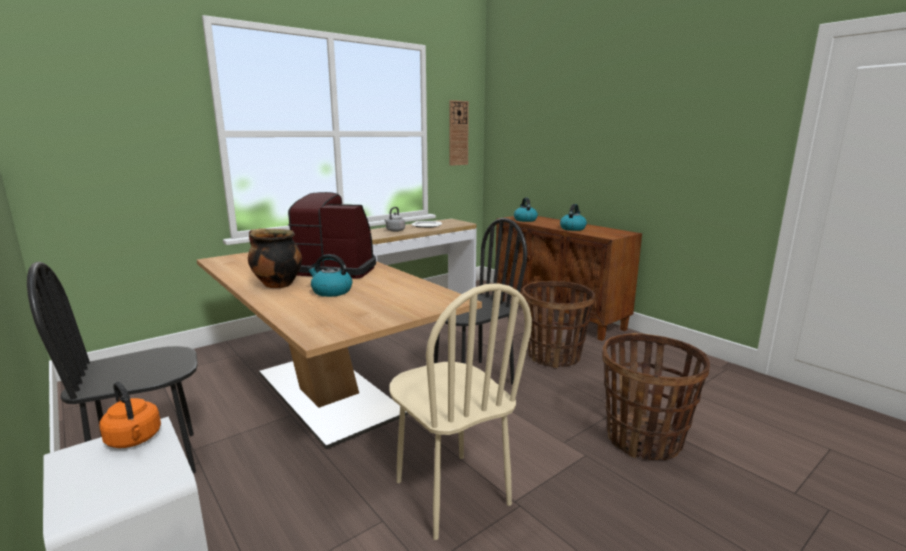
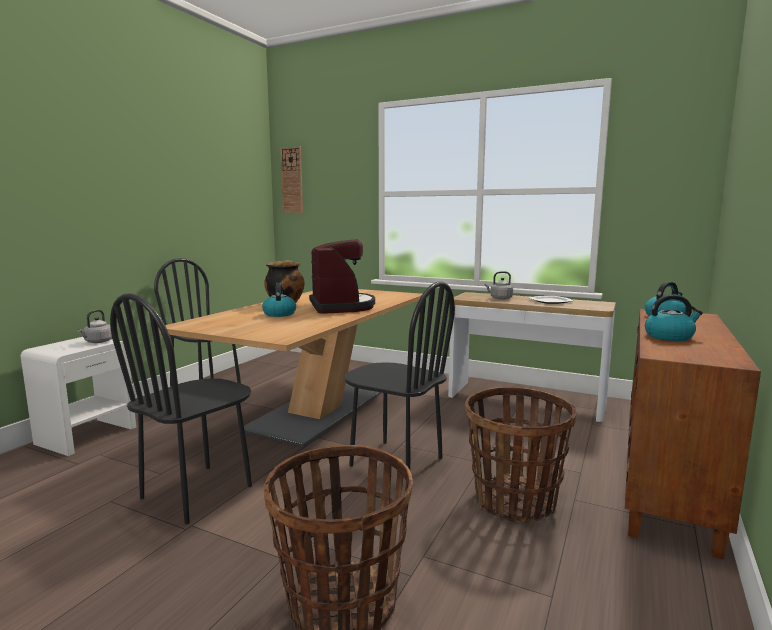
camera: 65 degrees right, 5 degrees down
(134, 440) = (97, 342): orange kettle -> grey kettle
(451, 493) = (197, 492): beige chair -> black chair
(458, 133) = (663, 188): wall clock -> wall clock (292, 180)

